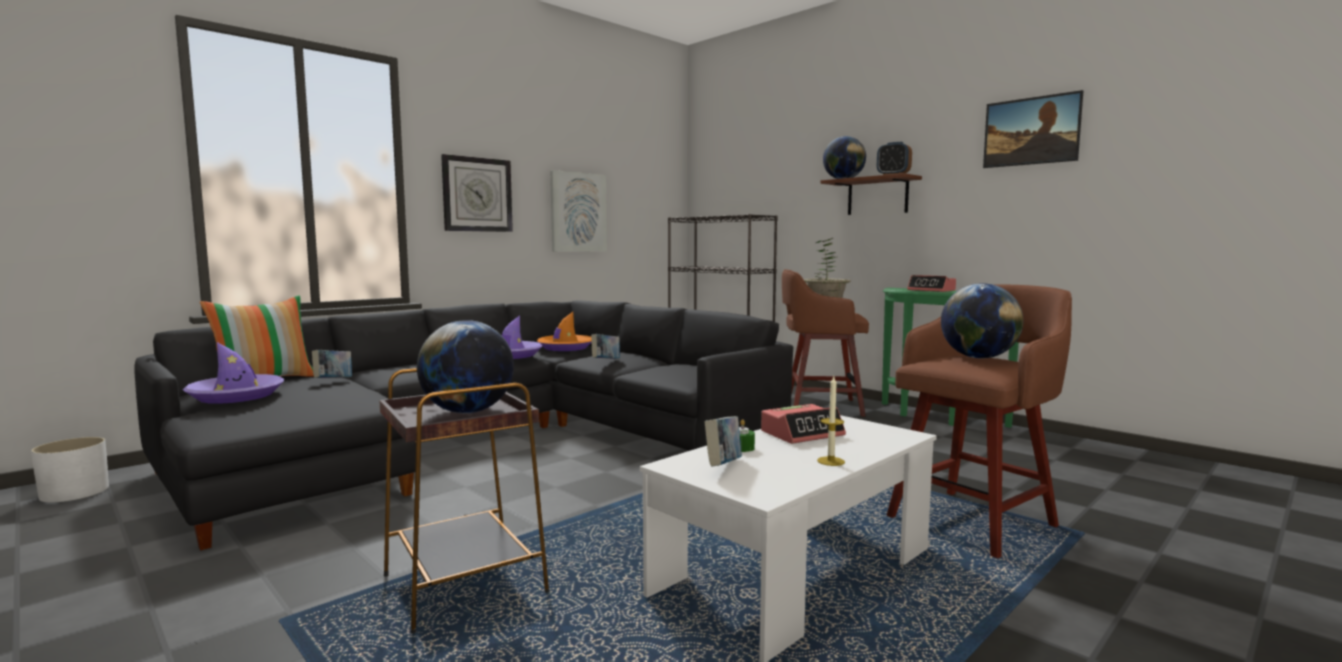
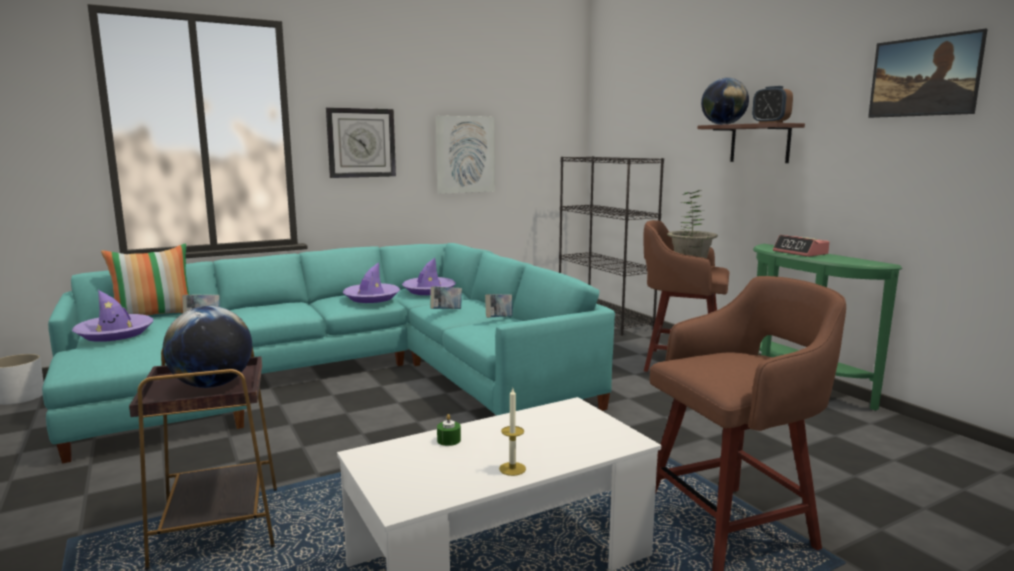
camera: 15 degrees right, 5 degrees up
(489, 442) = (342, 377): black sofa -> turquoise sofa
(565, 348) = (429, 291): orange hat -> purple hat
(723, 466) = (407, 462): book -> book (499, 319)
(802, 433) = (526, 427): alarm clock -> none
(978, 358) = (741, 361): globe -> none

